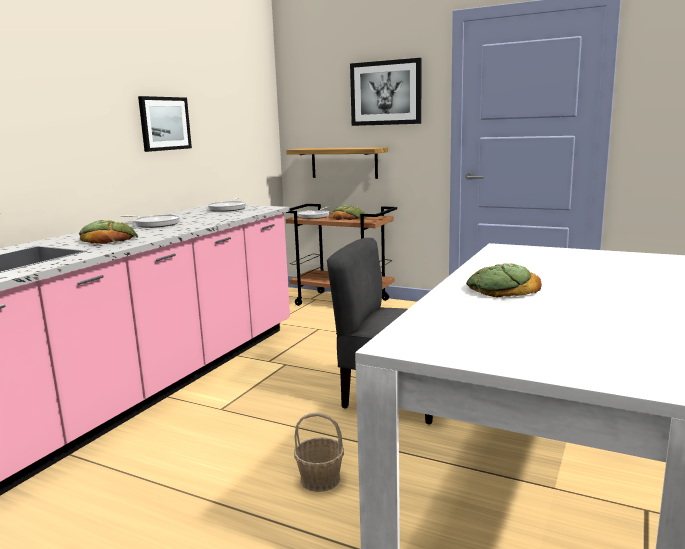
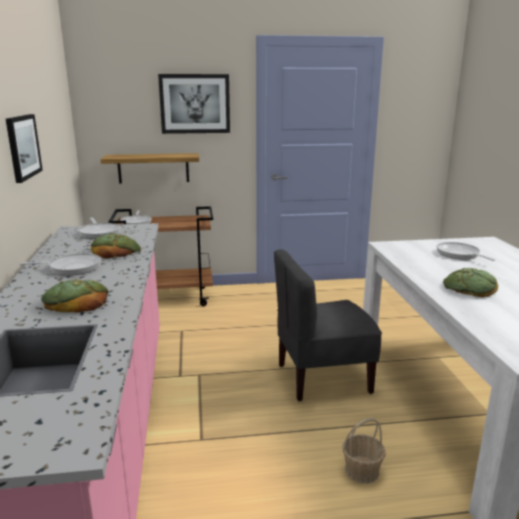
camera: 35 degrees left, 5 degrees up
(349, 217) = (173, 221): bread -> bread (115, 251)
(578, 264) = (459, 254): none -> frying pan

